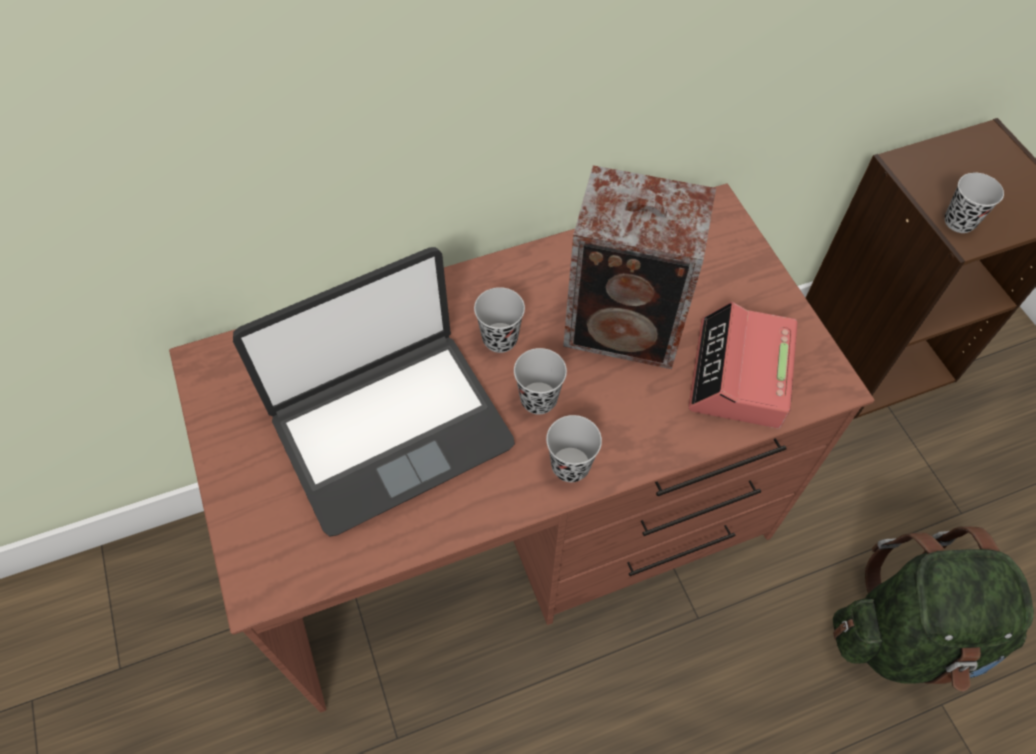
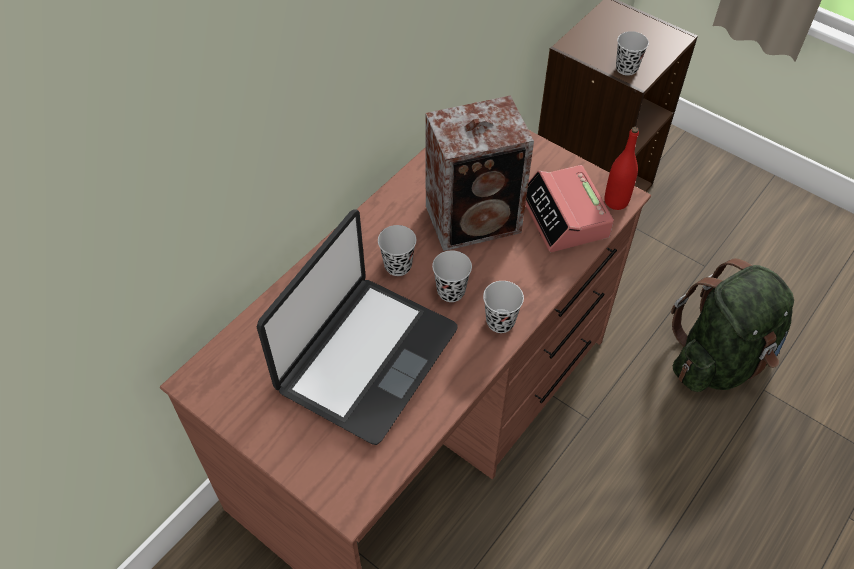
camera: 30 degrees left, 5 degrees down
(820, 387) = (616, 201): none -> red bottle

